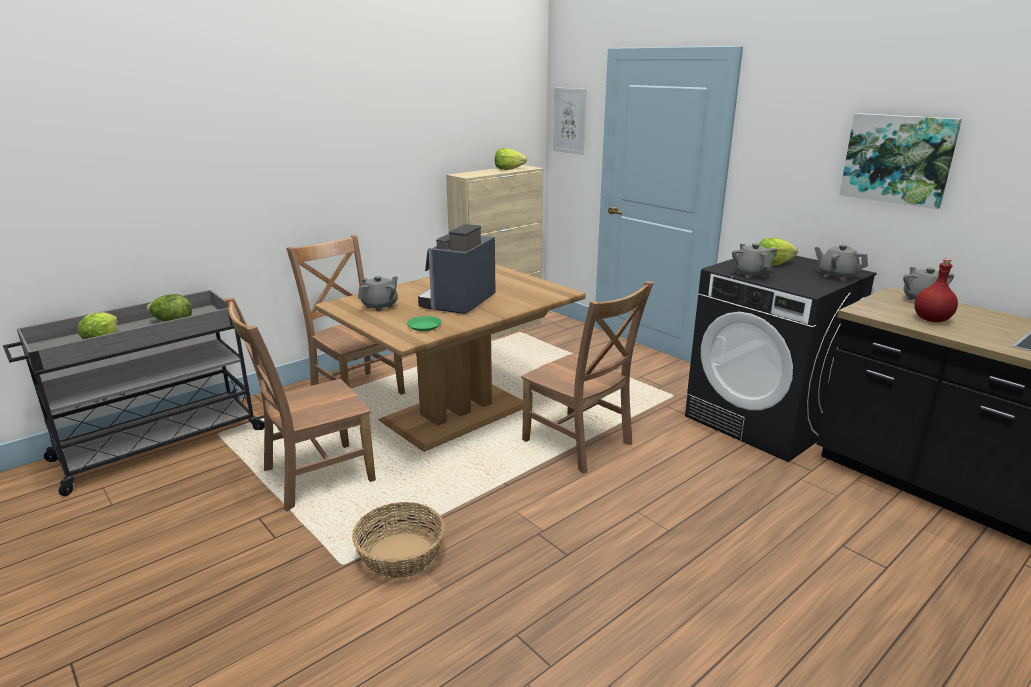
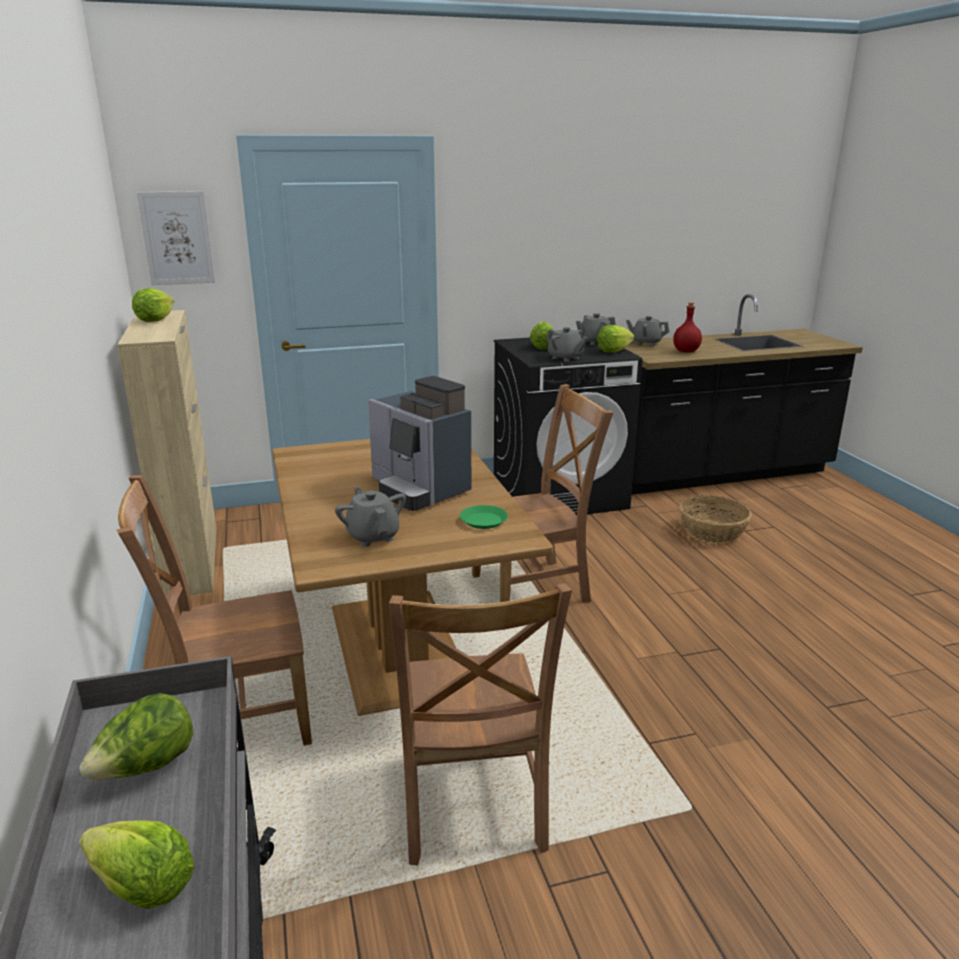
camera: 65 degrees left, 0 degrees up
(401, 556) = (688, 756): basket -> basket (713, 531)
(751, 275) = (565, 358): grey teapot -> grey teapot turned 150 degrees counterclockwise
(818, 286) = (613, 351): none -> lettuce
(898, 159) = (595, 234): picture -> none

